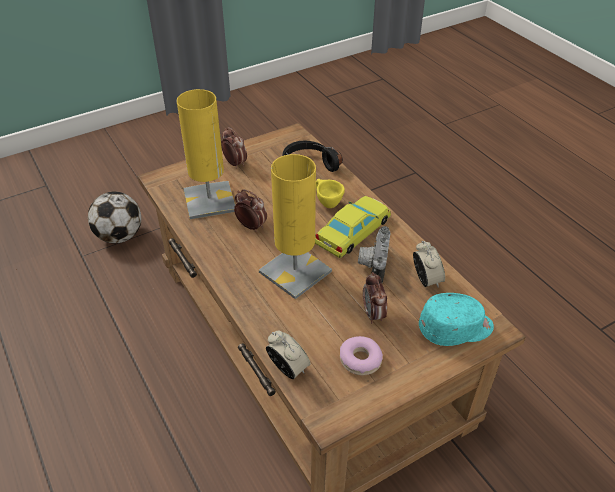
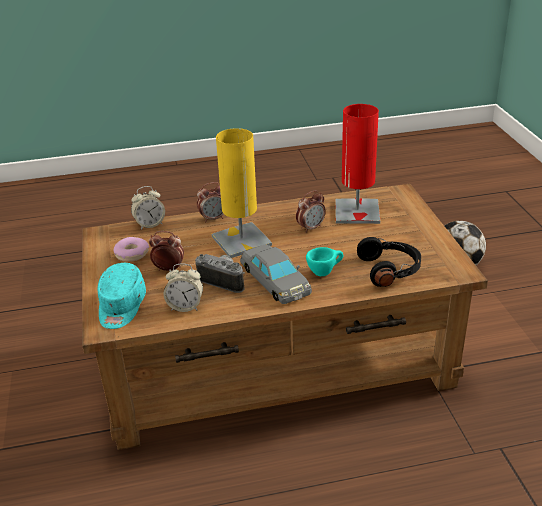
camera: 110 degrees right, 10 degrees down
(209, 200) = (357, 212): yellow table lamp -> red table lamp
(235, 163) = (412, 230): alarm clock -> alarm clock (213, 218)
(326, 203) = (324, 272): yellow cup -> turquoise cup
(353, 231) = (275, 279): yellow toy car -> grey toy car

